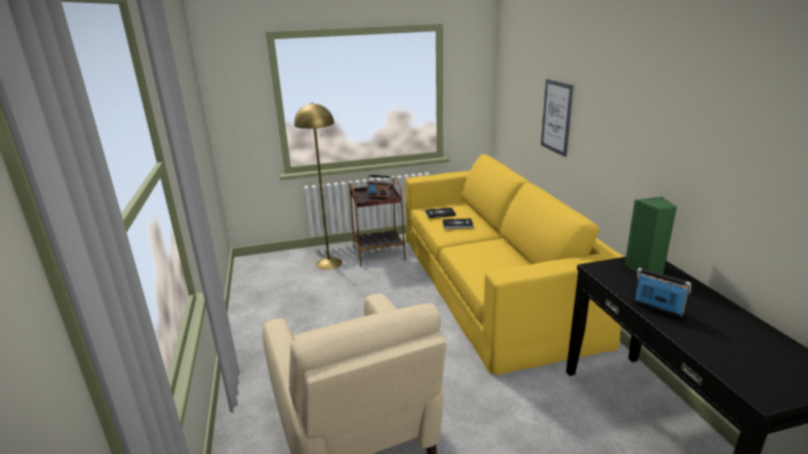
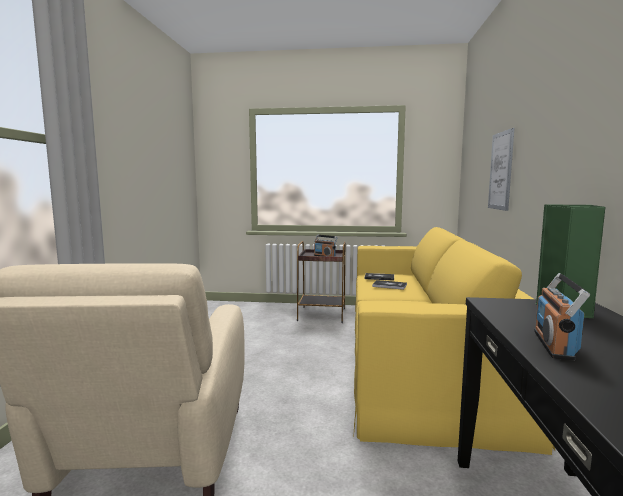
camera: 20 degrees right, 15 degrees down
(329, 263) = (271, 315): yellow floor lamp -> none
(658, 308) = (554, 345): radio -> radio turned 135 degrees counterclockwise

